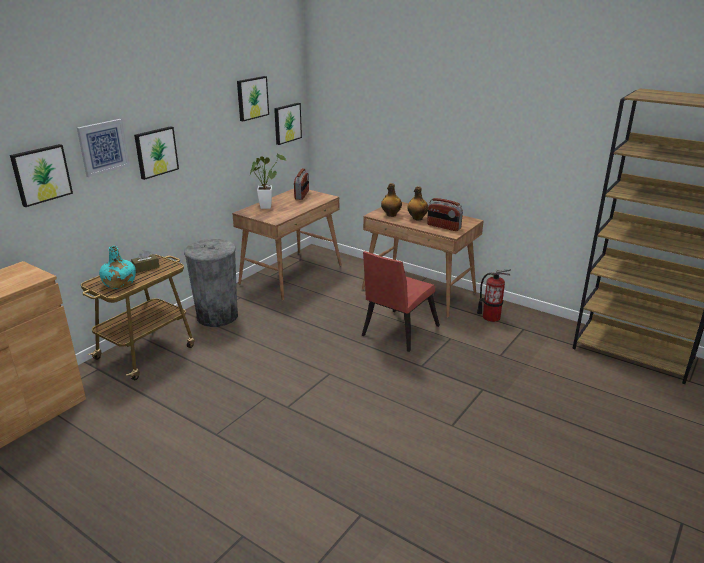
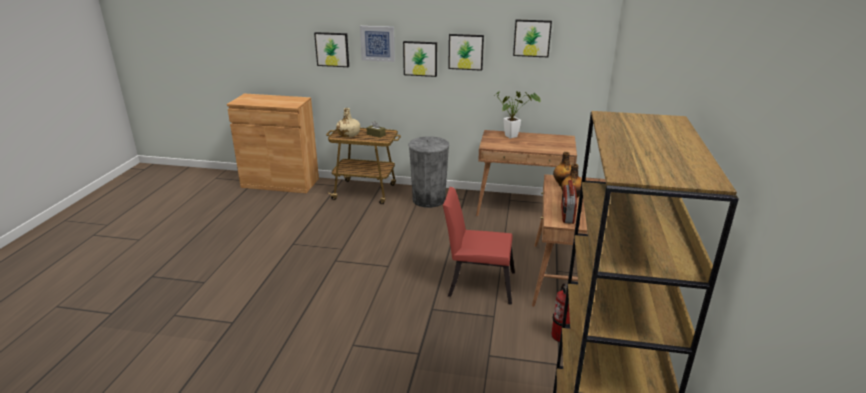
camera: 65 degrees right, 0 degrees up
(119, 283) = (348, 135): turquoise bottle -> beige bottle
(287, 123) = (576, 71): picture -> picture (466, 51)
(302, 195) = (557, 141): radio -> none

